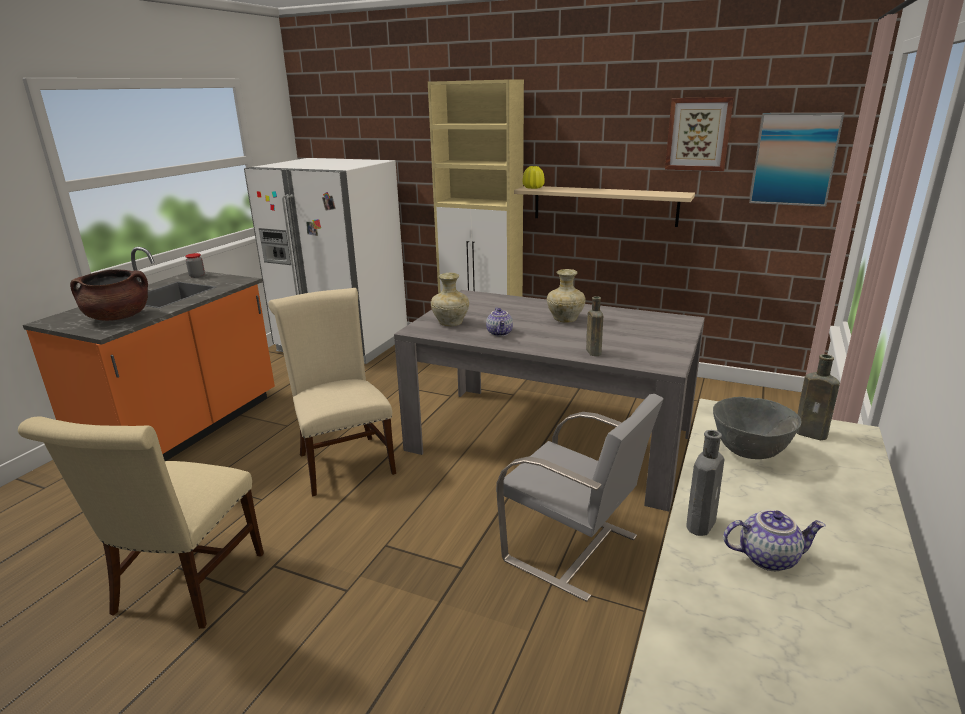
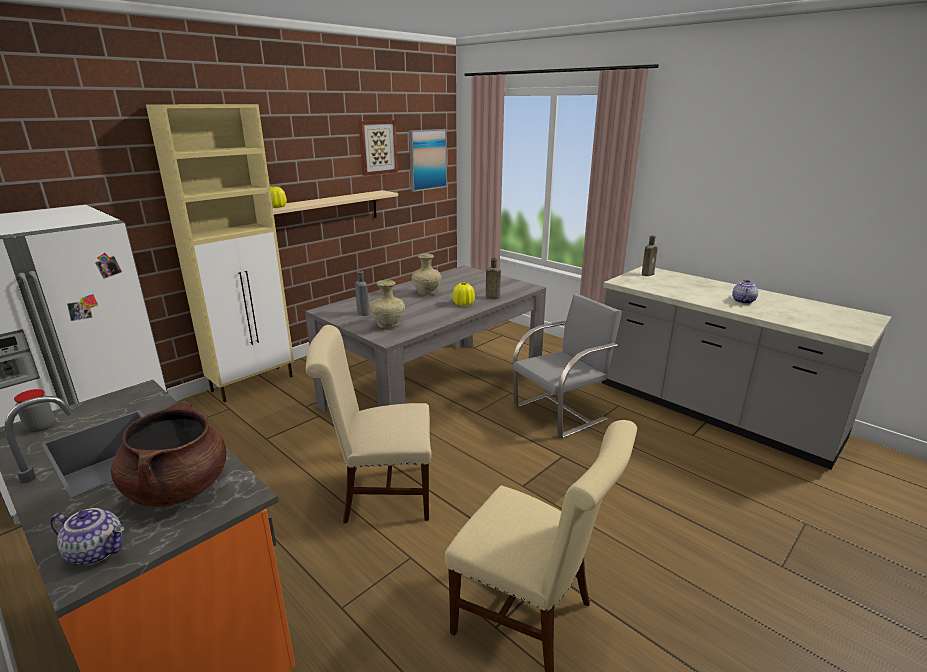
camera: 70 degrees left, 0 degrees up
(500, 333) = (430, 314): teapot -> teapot (98, 551)
(550, 342) = (463, 304): none -> yellow vase
(701, 523) = (720, 305): grey bottle -> grey bottle (362, 313)
(748, 452) = (662, 286): grey bowl -> none

